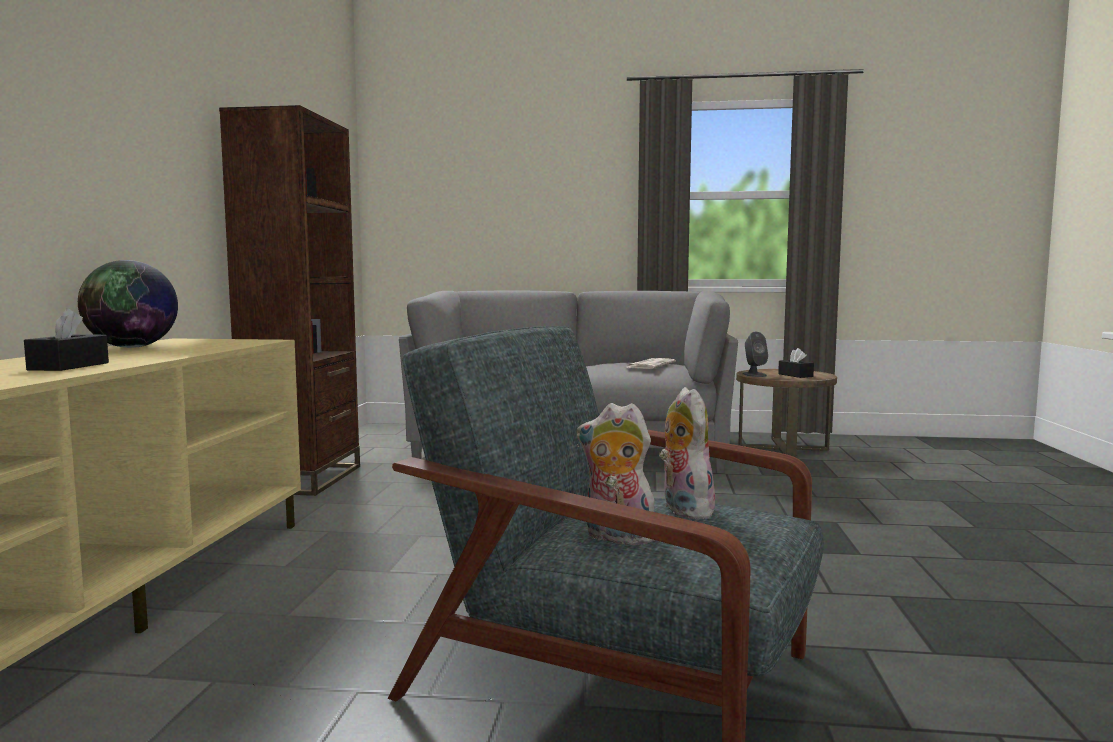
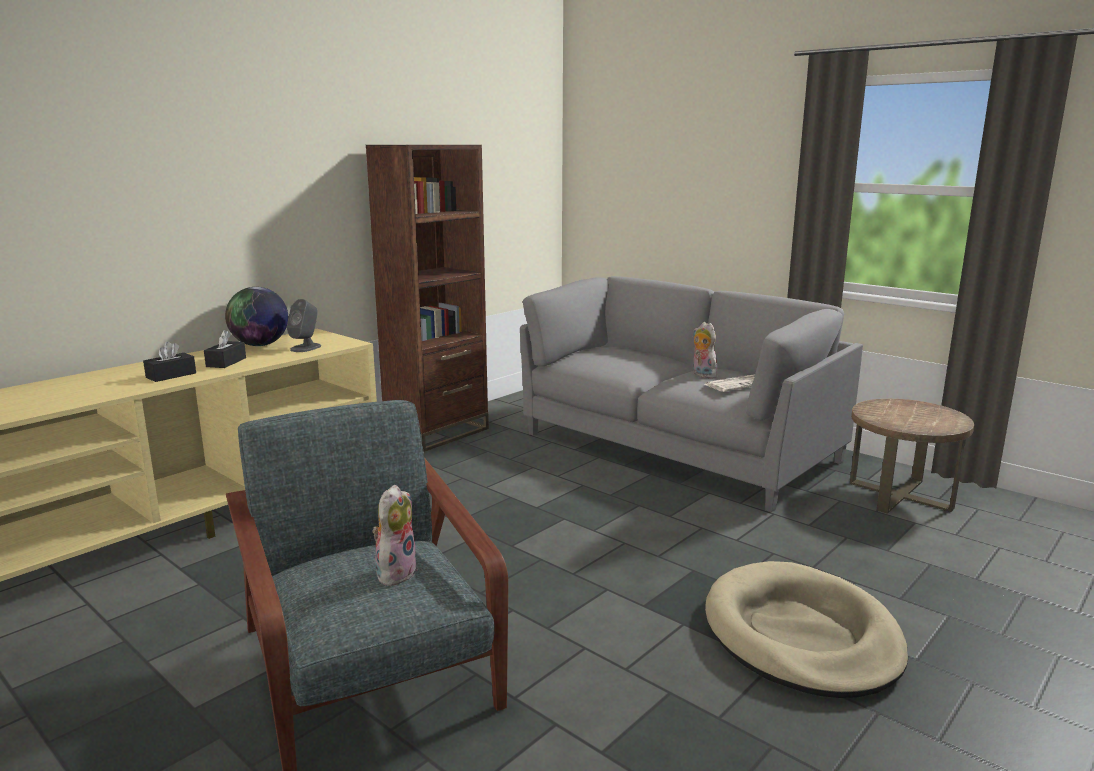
camera: 35 degrees right, 10 degrees up
(616, 538) = (314, 582): plush toy -> plush toy (702, 375)
(754, 375) = (869, 410): grey speaker -> grey speaker (306, 348)
(795, 375) = (916, 420): black tissue box -> black tissue box (226, 362)
(892, 534) = (801, 635): none -> beige dog bed

